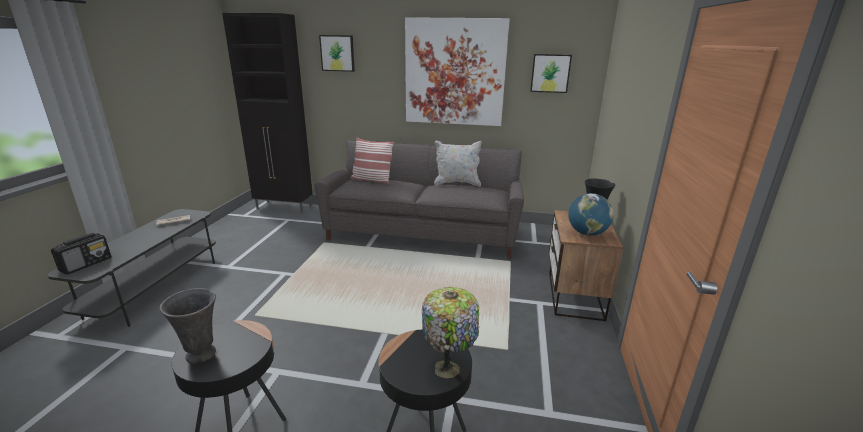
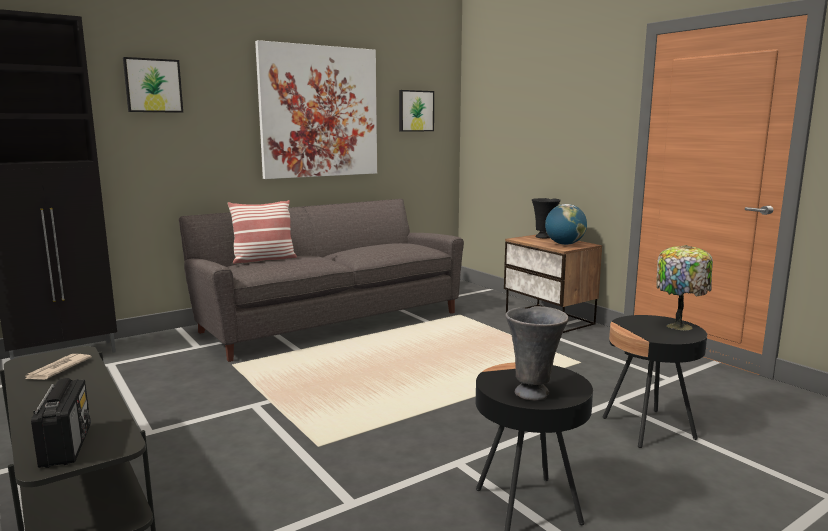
camera: 45 degrees left, 10 degrees down
(457, 183) = (362, 245): white pillow -> none

